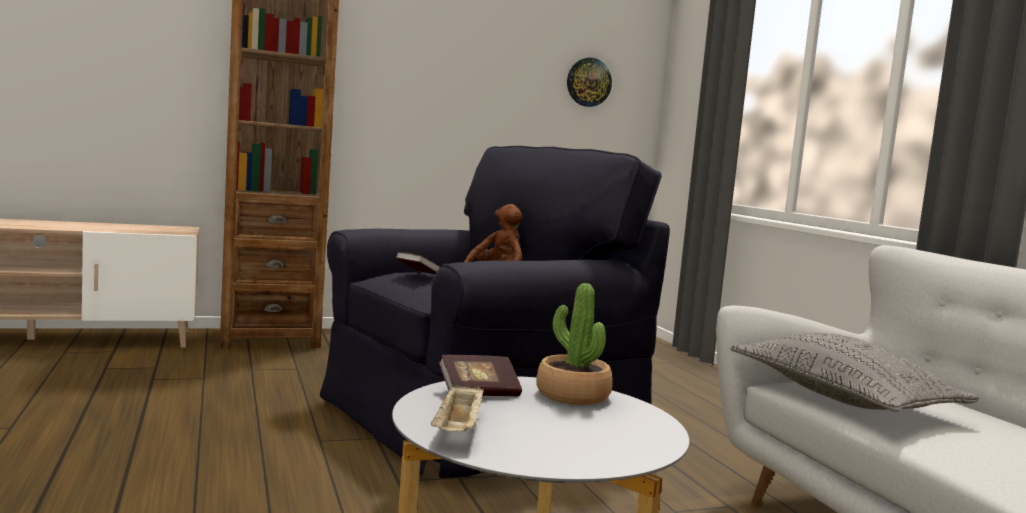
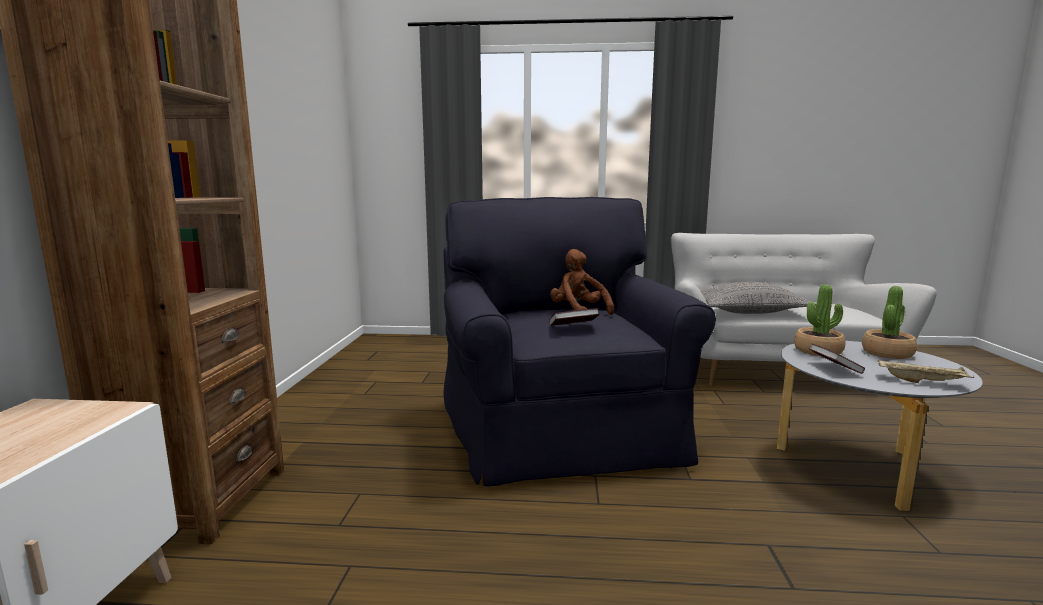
camera: 65 degrees left, 5 degrees up
(588, 82) = (319, 125): wall clock -> none
(619, 434) = (887, 353): none -> potted plant

